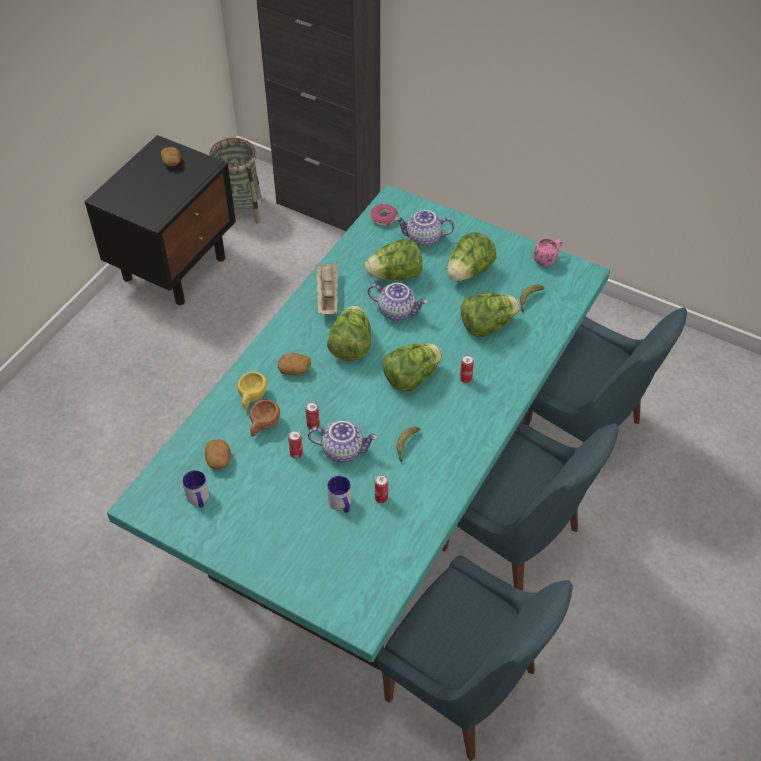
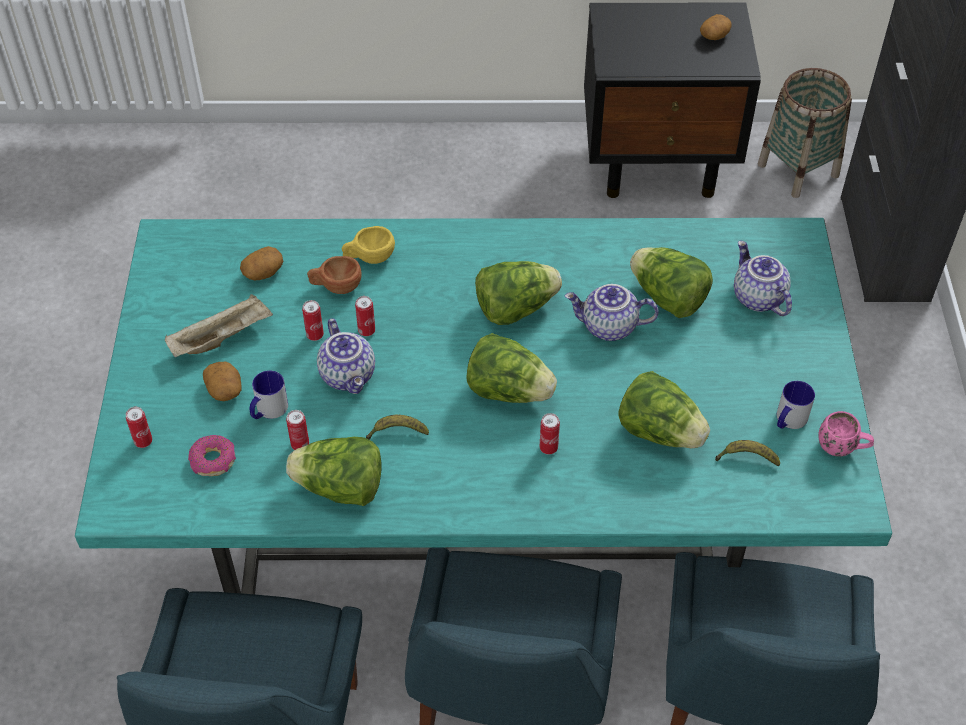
camera: 60 degrees right, 0 degrees up
(198, 499) = (200, 282): mug -> mug (788, 420)
(295, 369) = (439, 275): potato -> potato (225, 389)
(318, 585) = (143, 441): none -> can
(327, 296) = (578, 250): beige tray -> beige tray (222, 337)
(384, 218) = (758, 242): donut -> donut (213, 461)
(397, 311) = (608, 327): teapot -> teapot turned 105 degrees clockwise
(469, 272) = (740, 371): lettuce -> lettuce (340, 488)

